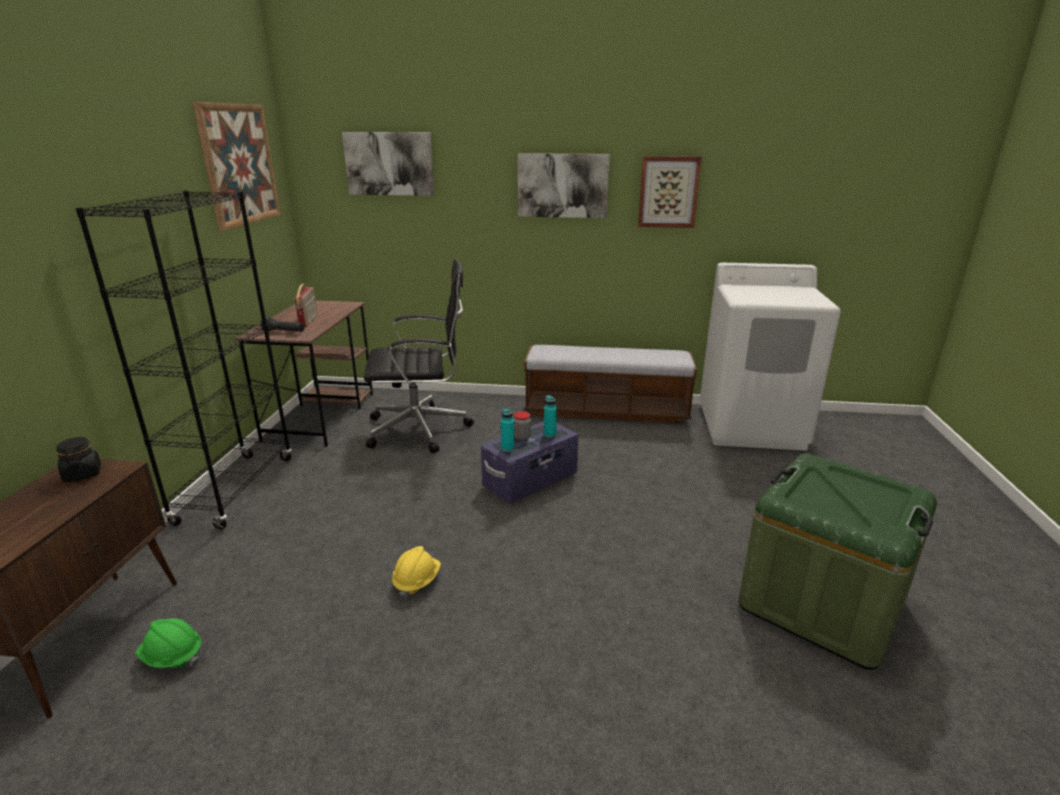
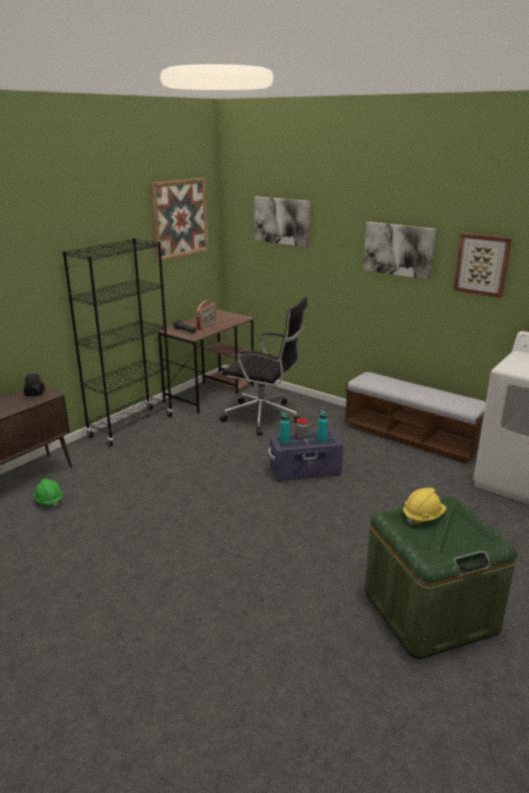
camera: 30 degrees right, 0 degrees up
(417, 581) = (185, 506): yellow hard hat -> yellow hard hat (423, 517)

